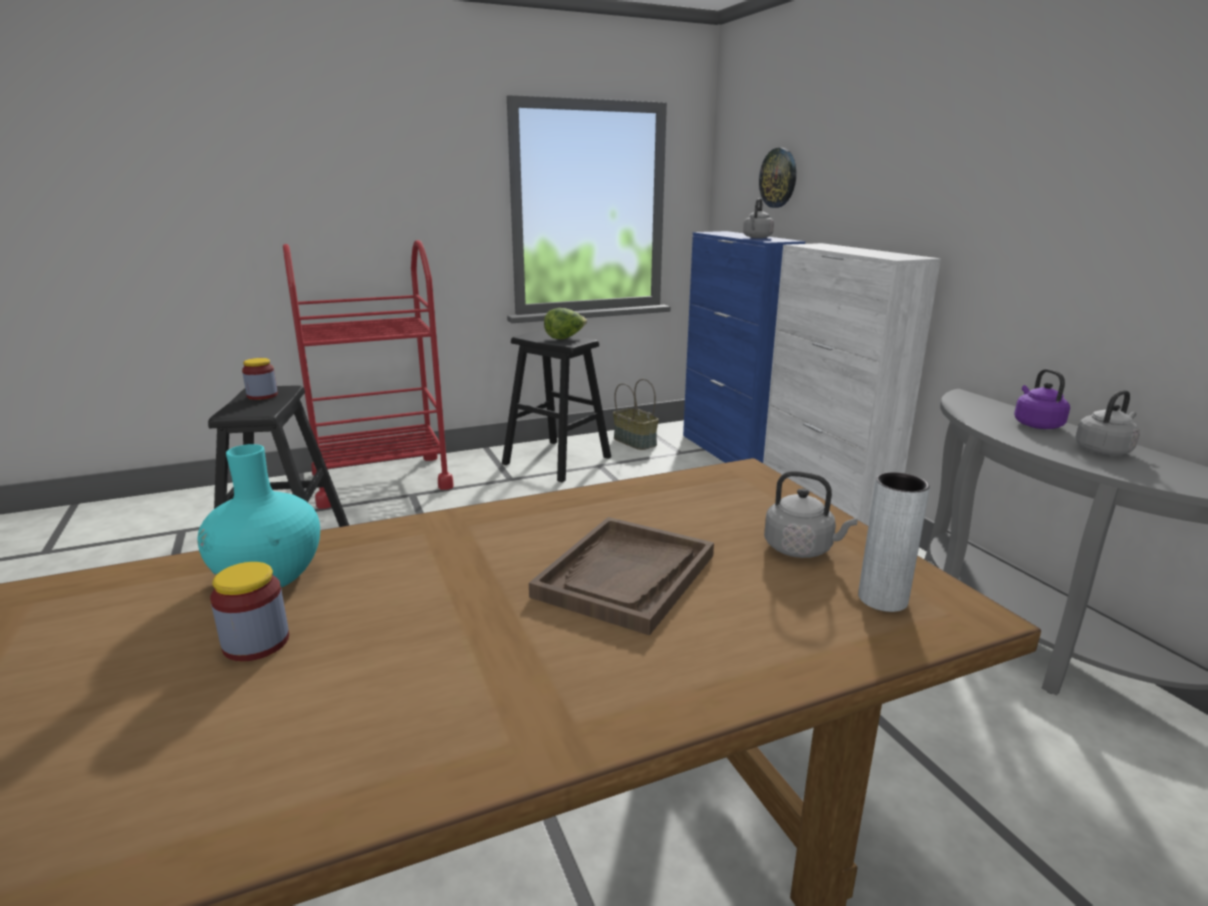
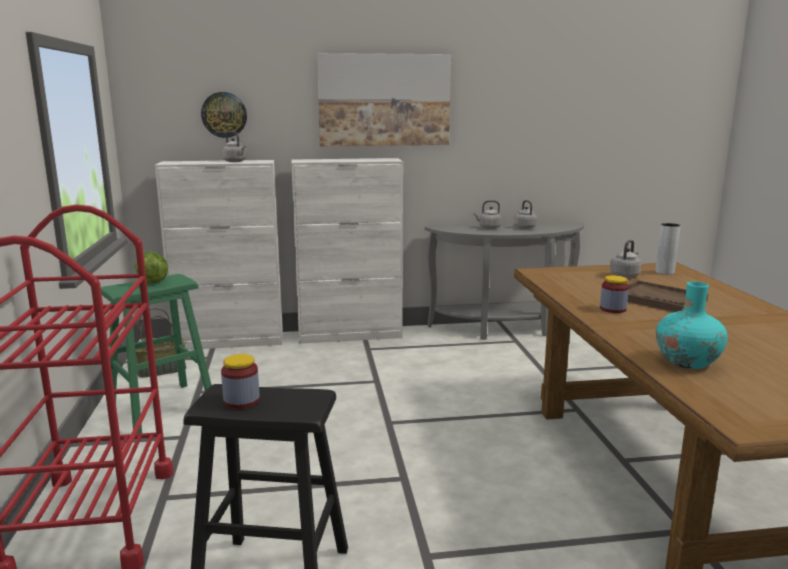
camera: 75 degrees left, 5 degrees down
(256, 642) = (753, 360): jar -> jar (613, 309)
(557, 460) = (162, 409): black stool -> green stool
(729, 452) = (230, 341): blue cabinet -> white cabinet
(944, 154) = (384, 100): none -> picture
(1036, 424) = (488, 227): purple kettle -> grey kettle

